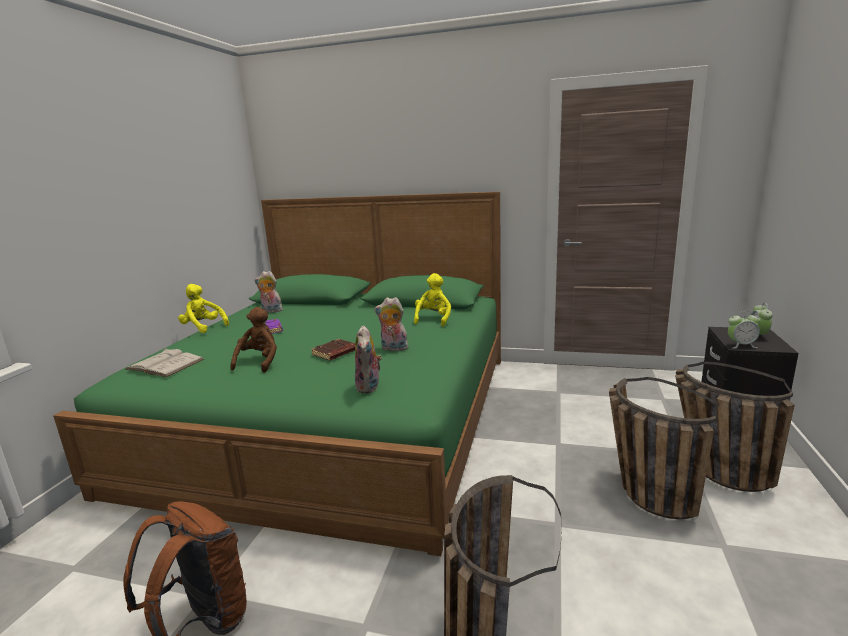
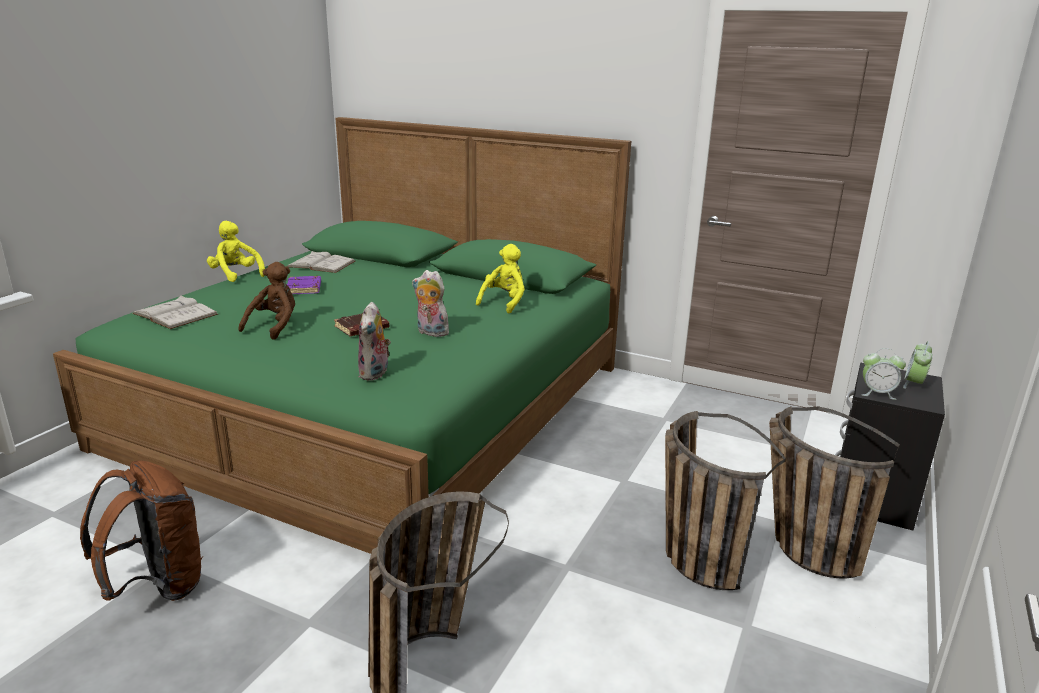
camera: 10 degrees right, 5 degrees up
(271, 311) = (321, 264): plush toy -> white book

